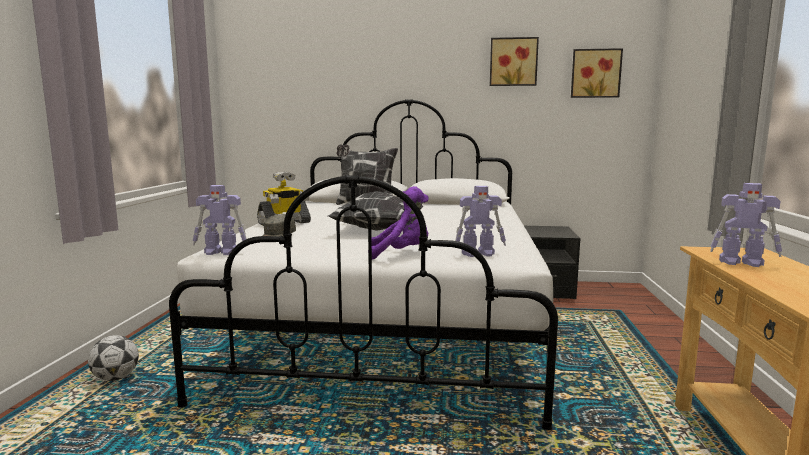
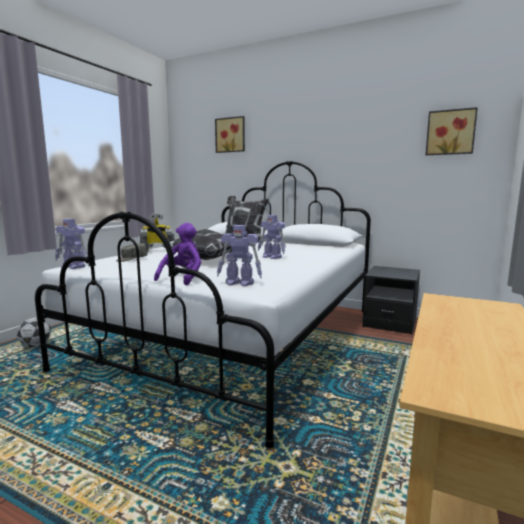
camera: 20 degrees right, 0 degrees up
(401, 254) = (183, 278): purple plush toy -> purple plush toy turned 90 degrees counterclockwise
(513, 62) = (375, 126): picture -> picture (231, 135)
(742, 263) = (456, 316): toy robot -> toy robot (272, 257)

